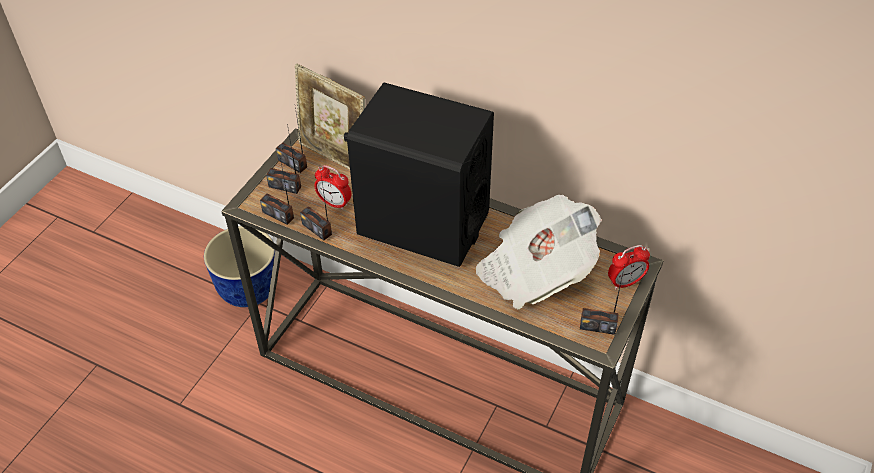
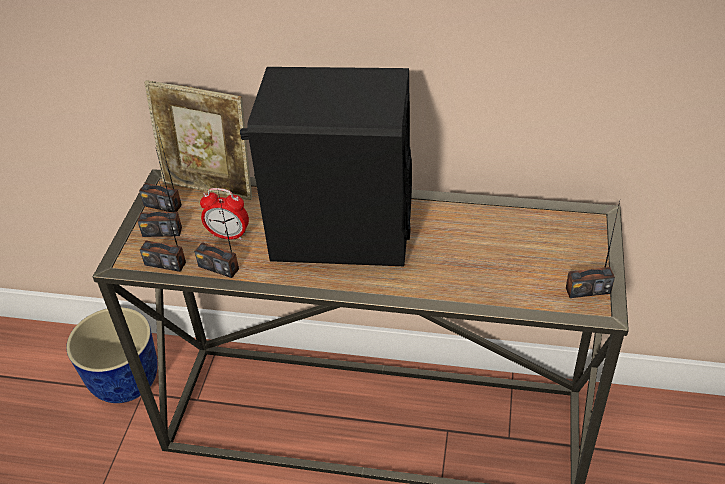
camera: 15 degrees left, 5 degrees down
(535, 271) = (490, 250): newspaper -> none
(625, 282) = (593, 237): alarm clock -> none

